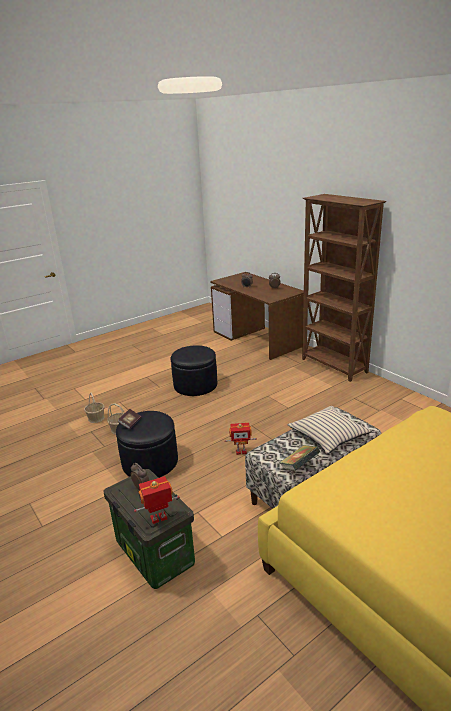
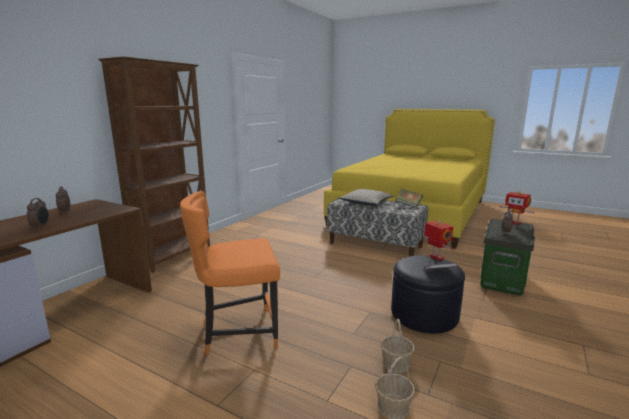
camera: 115 degrees left, 10 degrees down
(195, 385) = (237, 333): black ottoman -> orange chair
(241, 451) = (359, 273): toy robot -> toy robot (436, 258)

